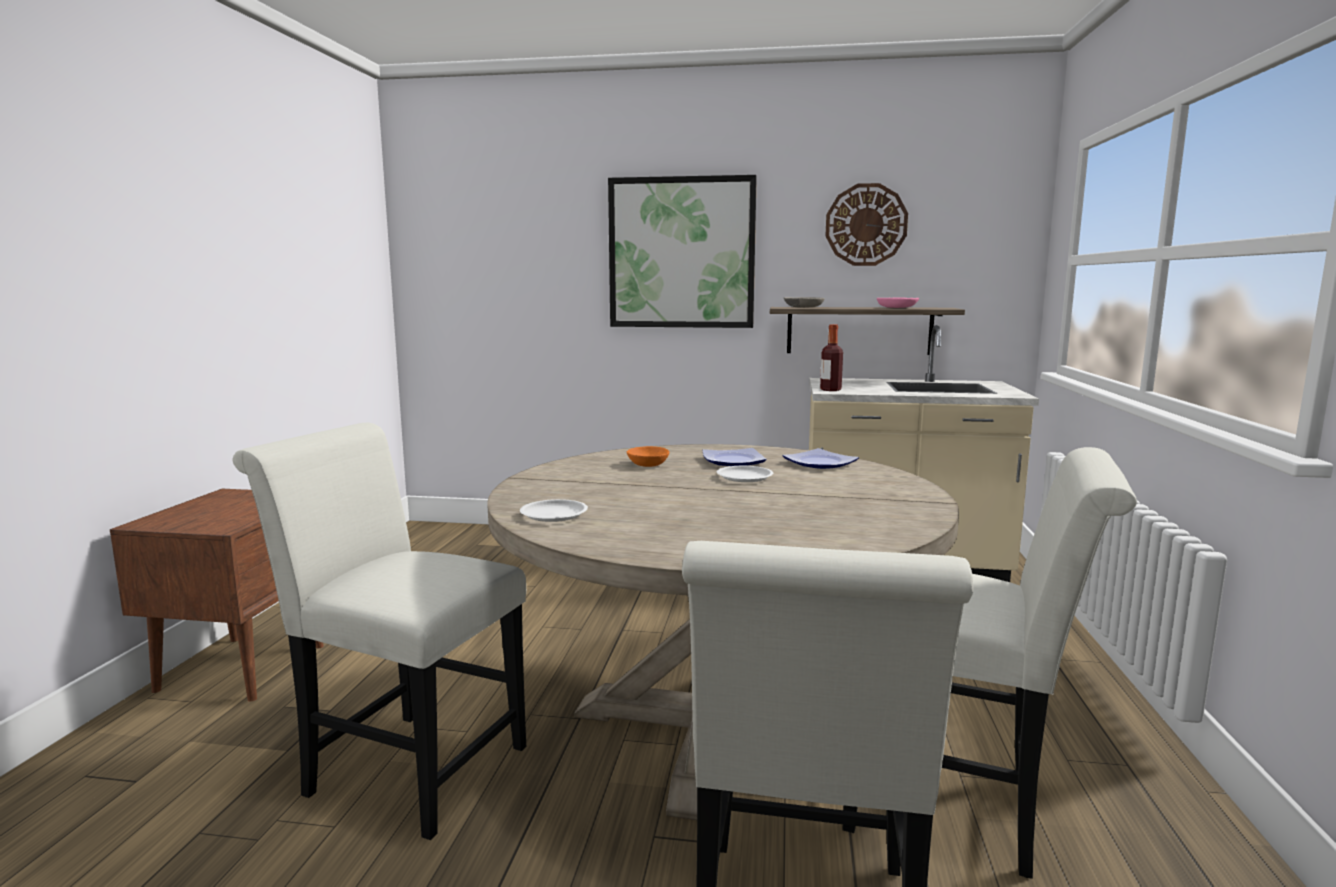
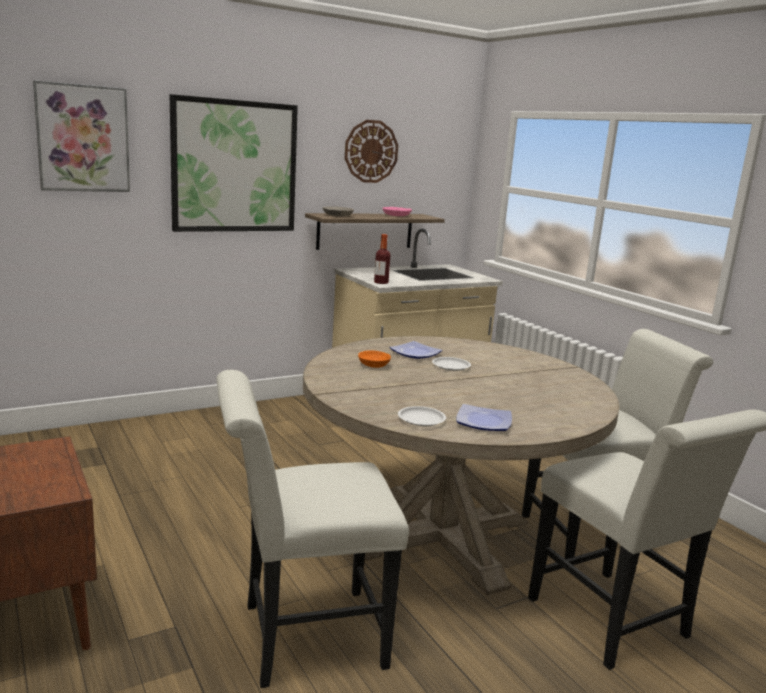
camera: 40 degrees left, 5 degrees up
(526, 232) = (83, 138): none -> picture
(818, 463) = (462, 347): plate -> plate (482, 422)

